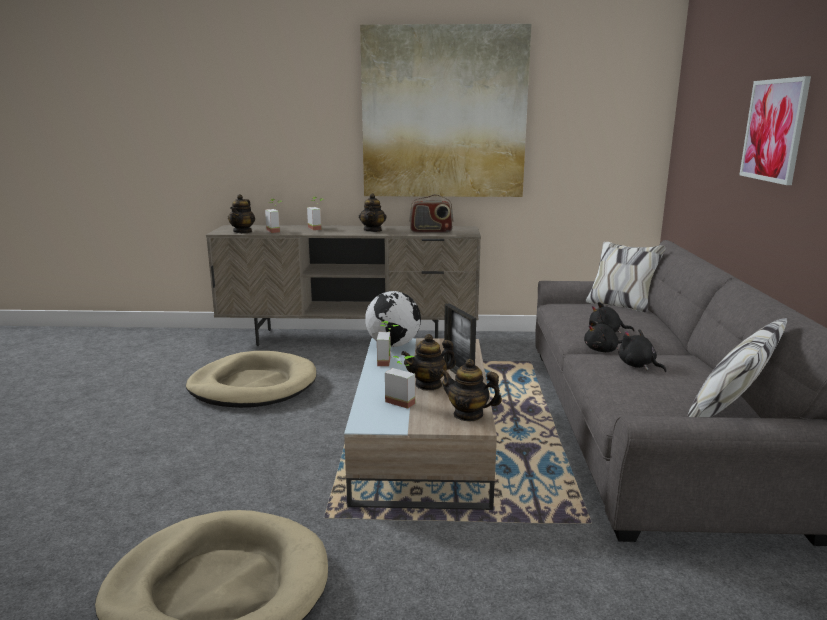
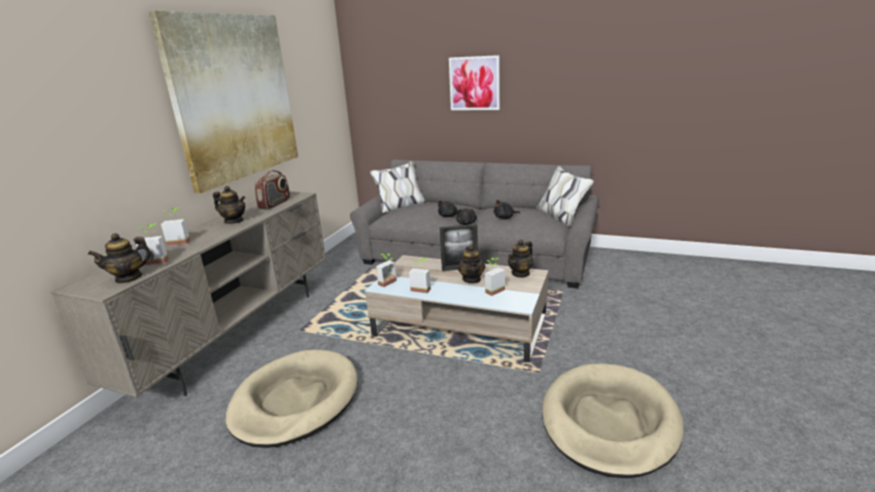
camera: 70 degrees left, 5 degrees up
(243, 231) = (129, 278): teapot -> teapot turned 120 degrees clockwise
(393, 345) = (390, 283): globe -> potted plant

